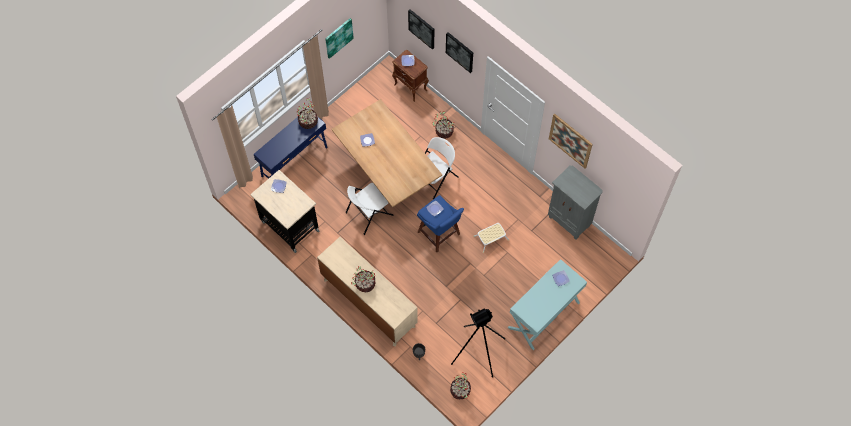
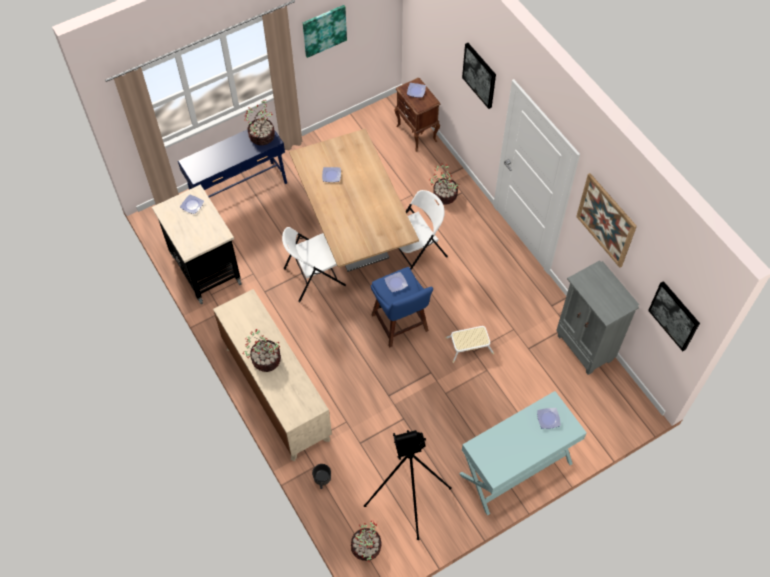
camera: 15 degrees right, 5 degrees down
(422, 28) = (438, 41): picture -> picture (674, 315)

